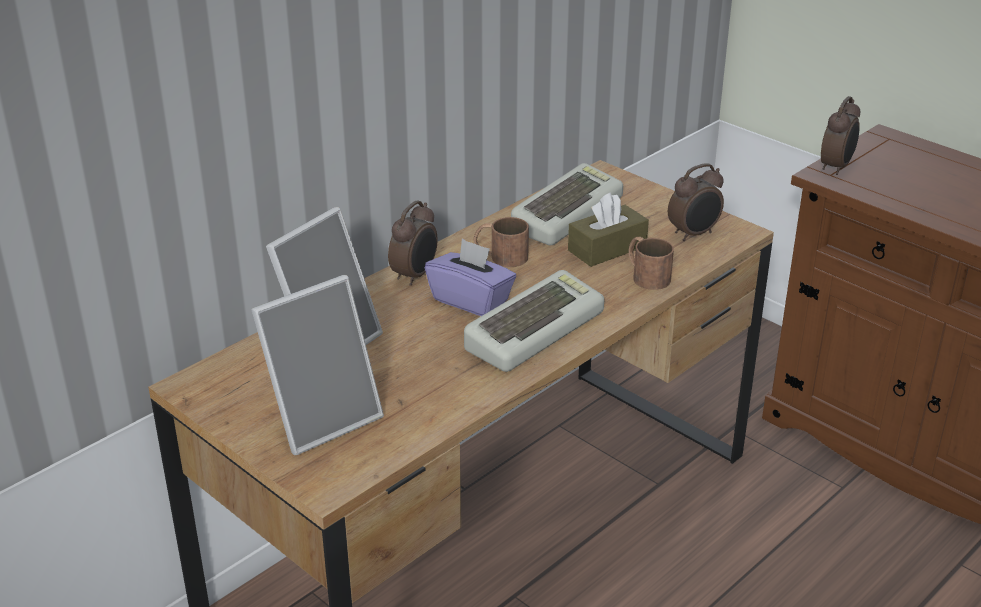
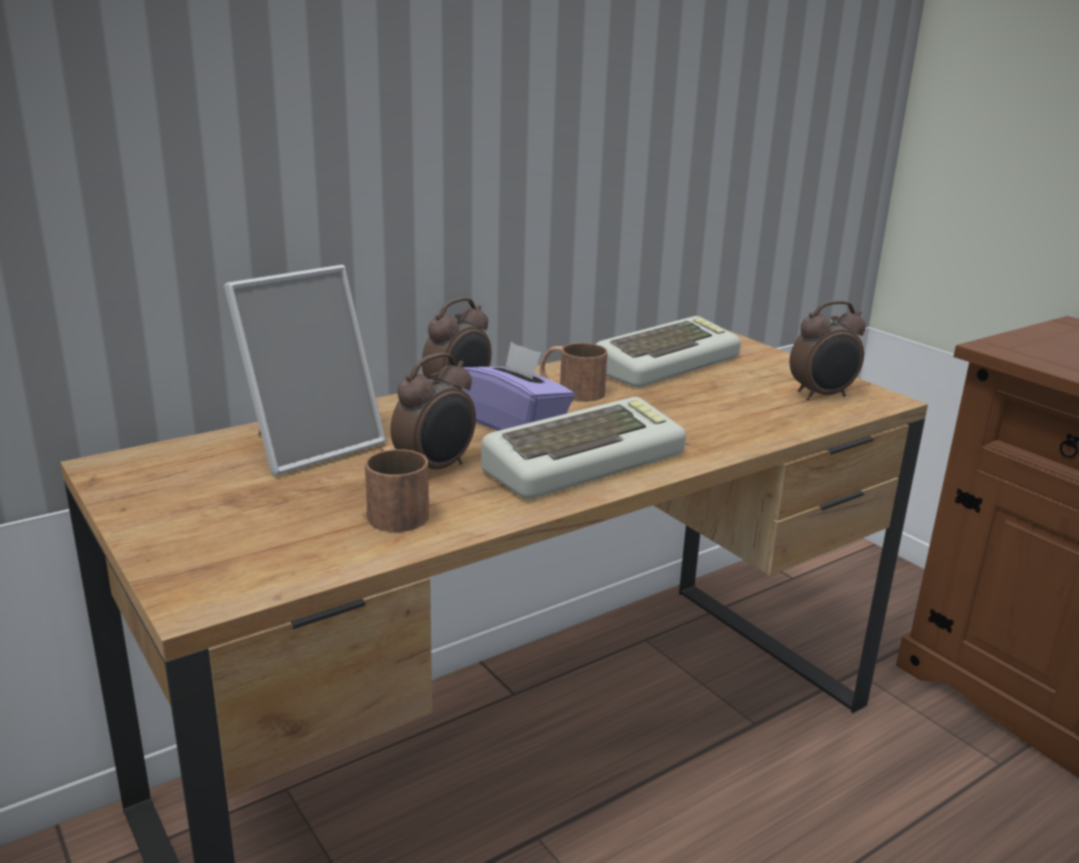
camera: 10 degrees right, 10 degrees down
(322, 418) = (250, 519): picture frame -> none
(607, 248) = (707, 397): brown tissue box -> none
(646, 275) = (751, 425): brown mug -> brown mug (394, 510)
(836, 167) = (1015, 343): alarm clock -> alarm clock (436, 469)

